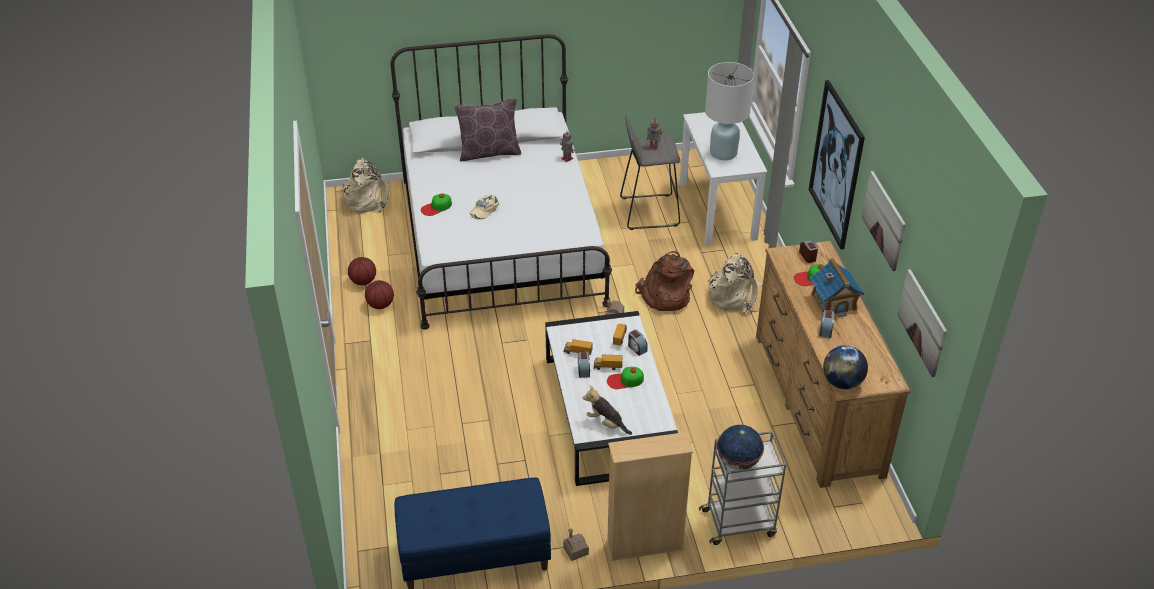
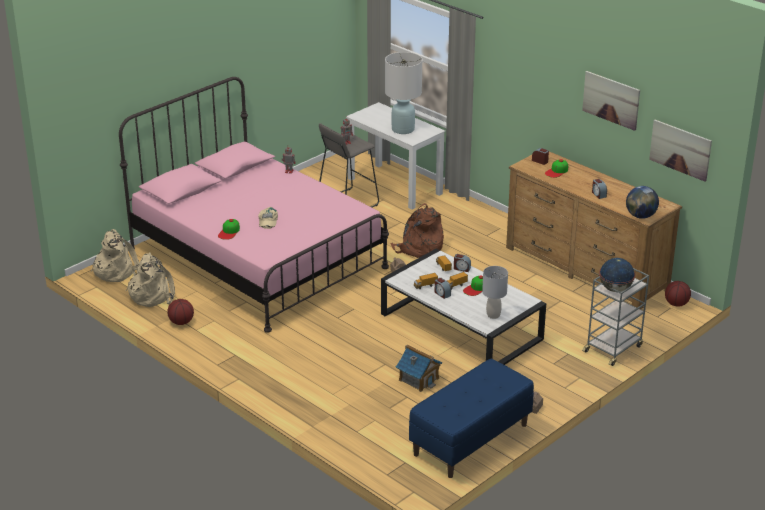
camera: 35 degrees left, 10 degrees down
(381, 305) = (215, 331): basketball -> basketball (676, 304)
(489, 152) = (224, 186): brown pillow -> none
(500, 239) = (257, 258): white bed -> pink bed
(606, 423) = (493, 315): plush toy -> grey table lamp
(644, 545) = (571, 385): beige bookcase -> none
(734, 296) = (465, 231): beige backpack -> beige backpack (152, 295)
(833, 301) = (585, 178): toy house -> toy house (418, 379)
(836, 165) = (534, 88): picture -> none

